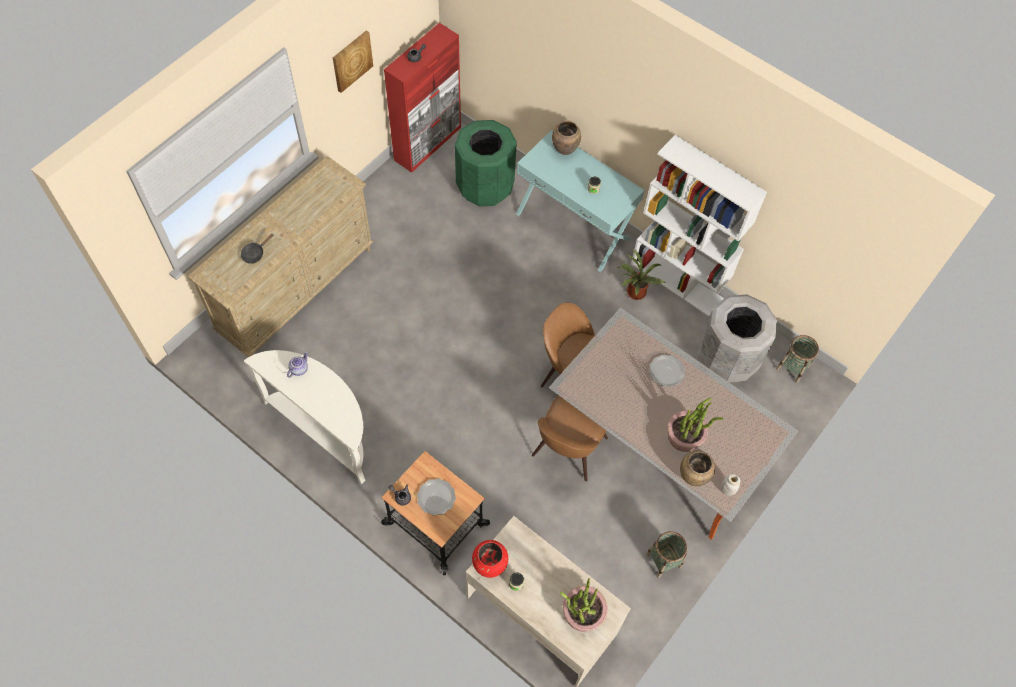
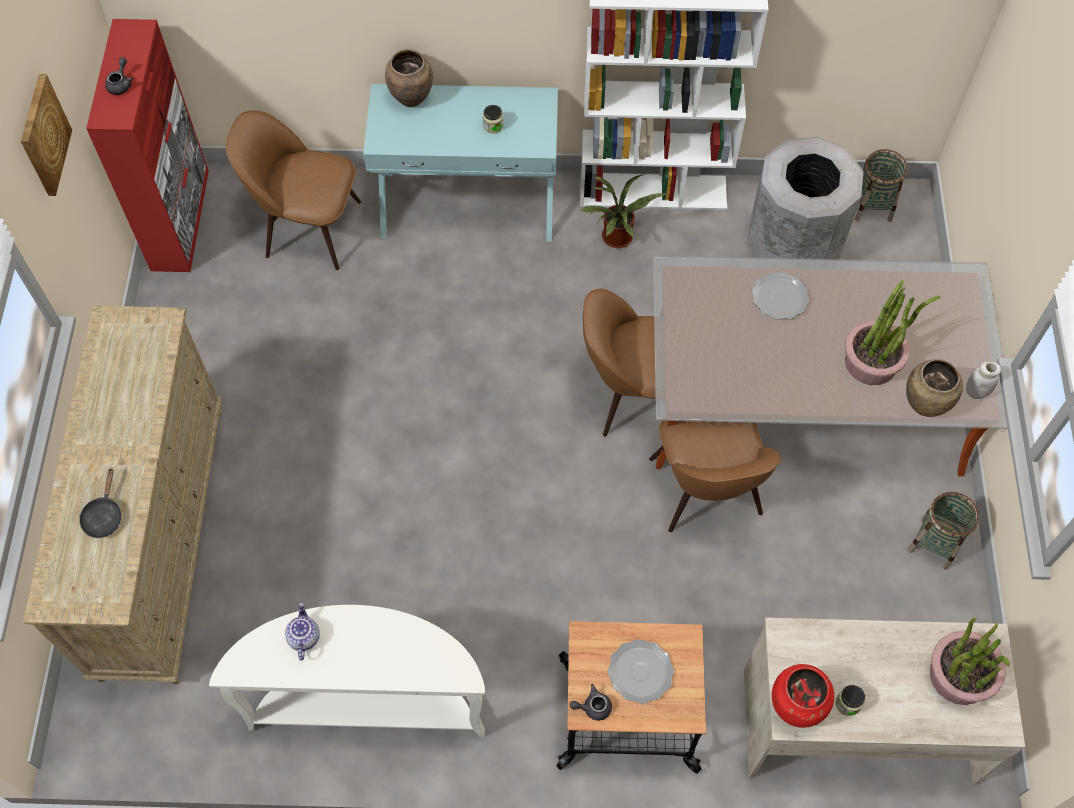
camera: 35 degrees left, 0 degrees up
(485, 186) = (308, 227): green trash can -> brown chair

